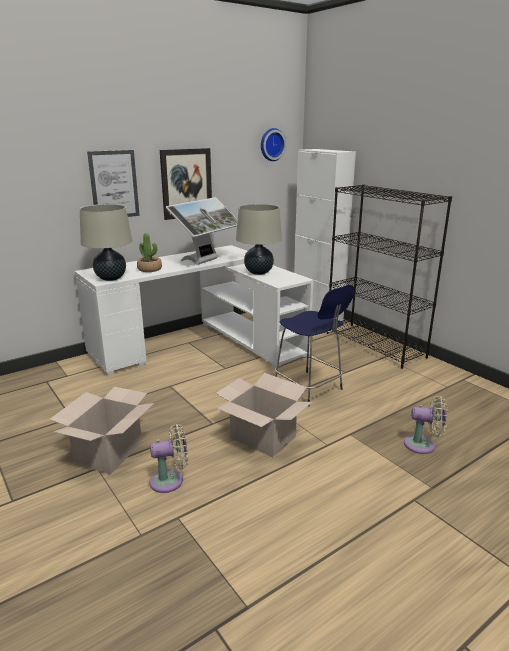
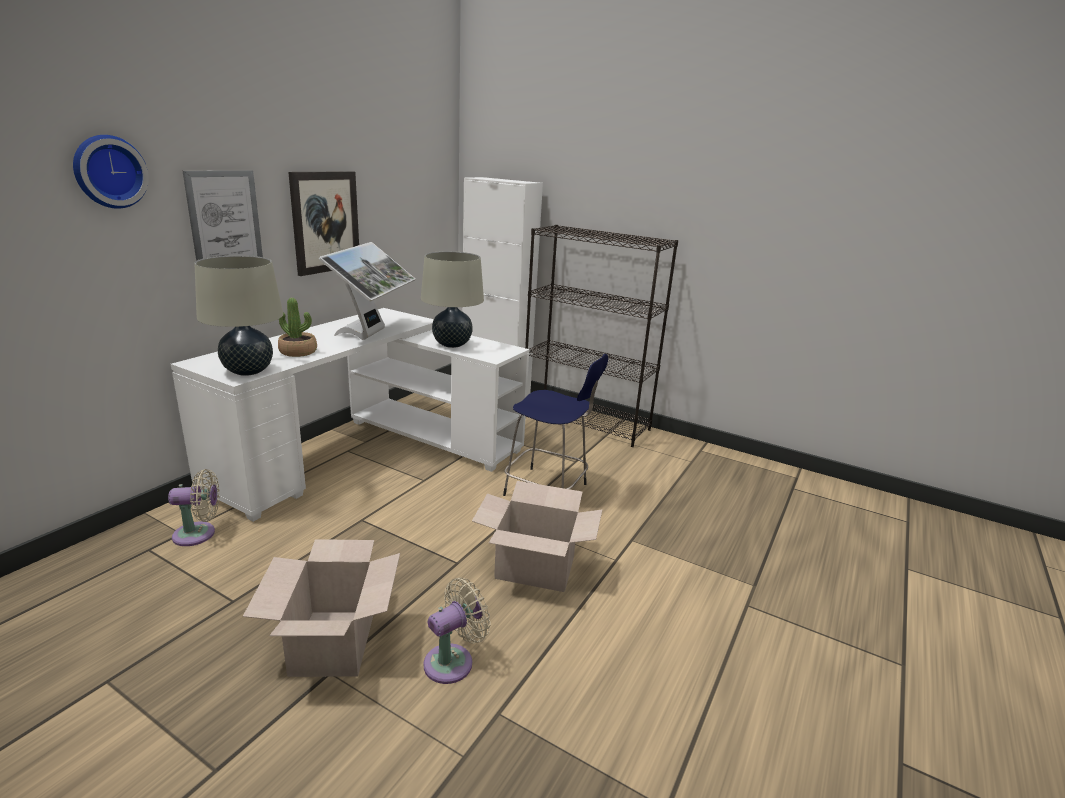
camera: 25 degrees left, 0 degrees up
(271, 144) = (425, 169): wall clock -> wall clock (108, 171)
(423, 445) = (713, 536): beige fan -> beige fan (199, 534)

